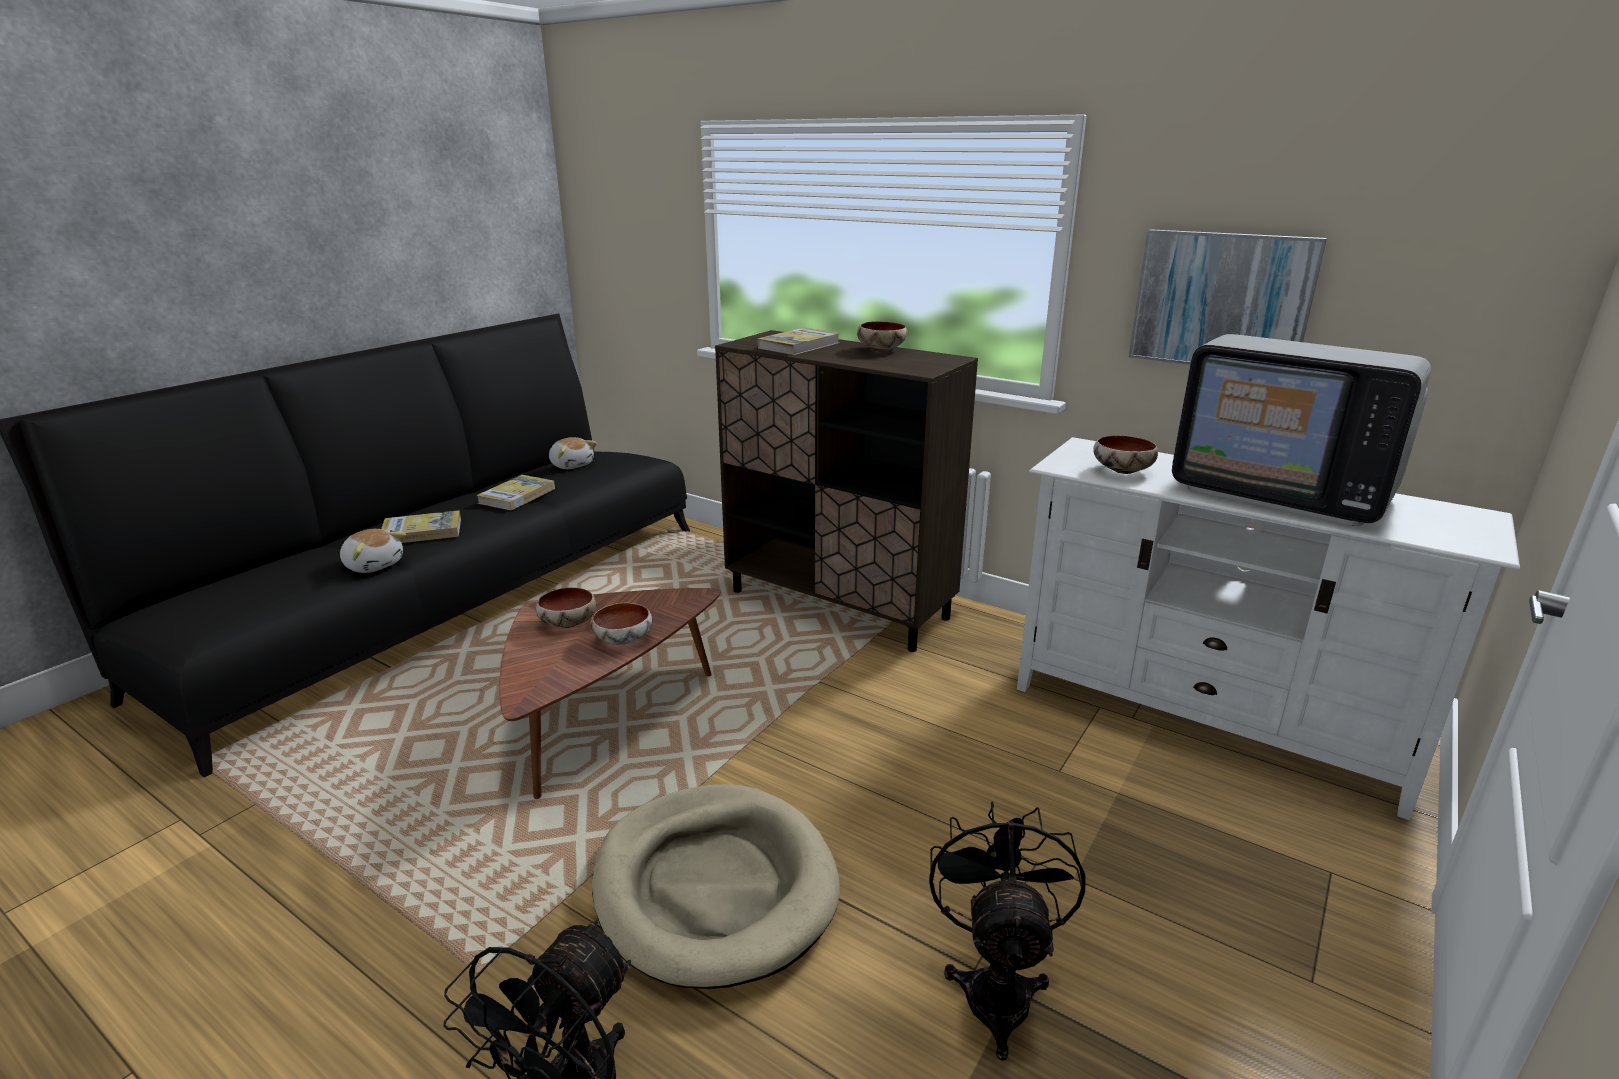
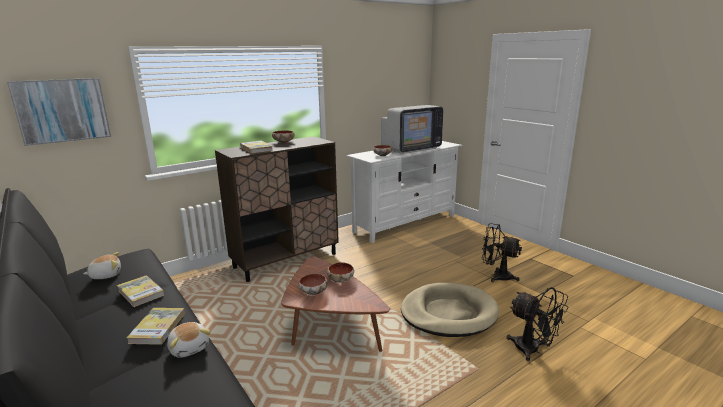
camera: 70 degrees left, 5 degrees down
(374, 565) = (190, 347): plush toy -> plush toy turned 90 degrees clockwise
(1221, 301) = (366, 101): picture -> picture (62, 110)

